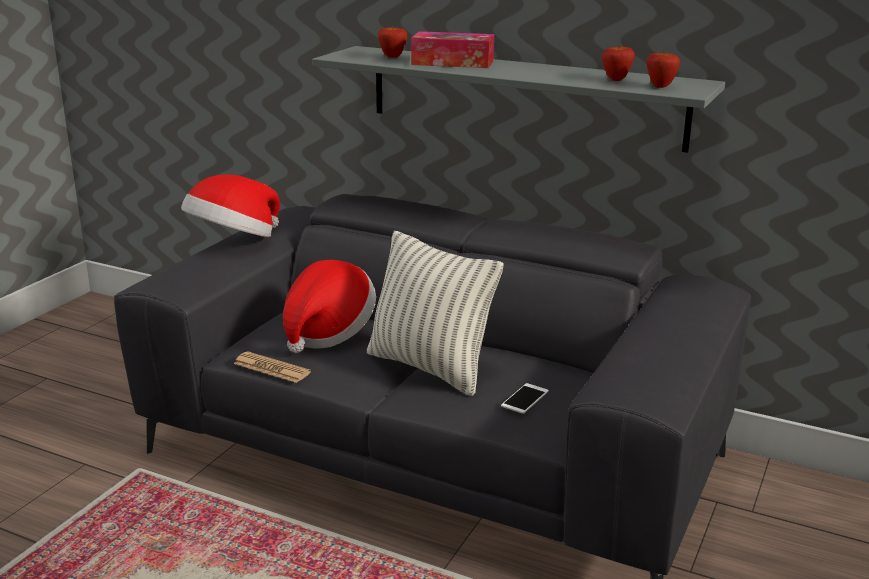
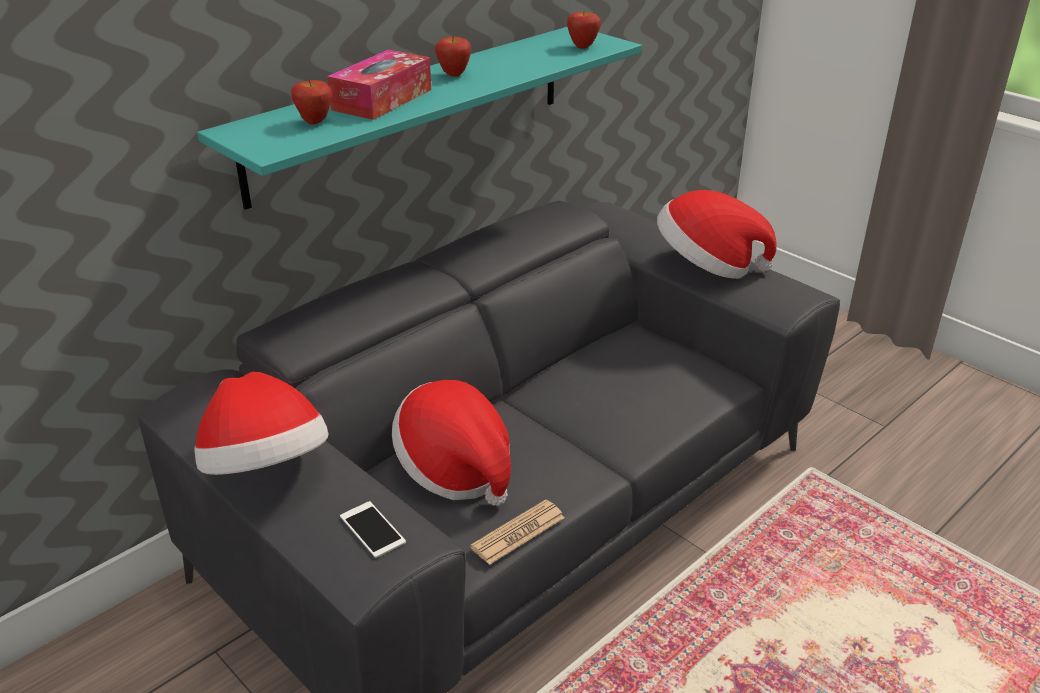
camera: 70 degrees left, 10 degrees up
(430, 367) = (573, 416): pillow -> none
(523, 97) = (412, 111): grey shelf -> turquoise shelf
(525, 399) = (667, 374): phone -> phone (372, 529)
(616, 80) = (539, 55): apple -> apple (454, 75)
(651, 344) = (707, 266): none -> hat

